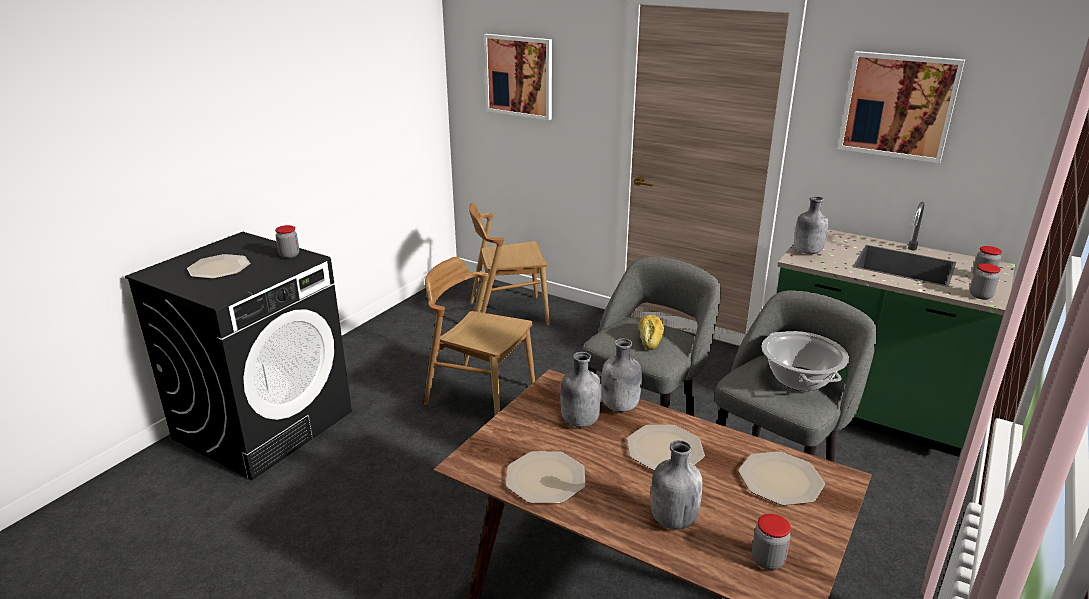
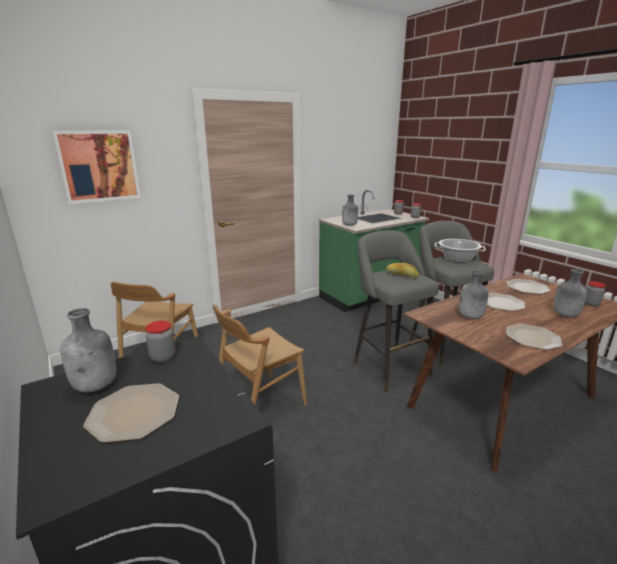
camera: 65 degrees left, 5 degrees down
(620, 407) = (456, 303): grey bottle -> grey bottle (96, 386)
(898, 106) = (343, 147): picture -> none

